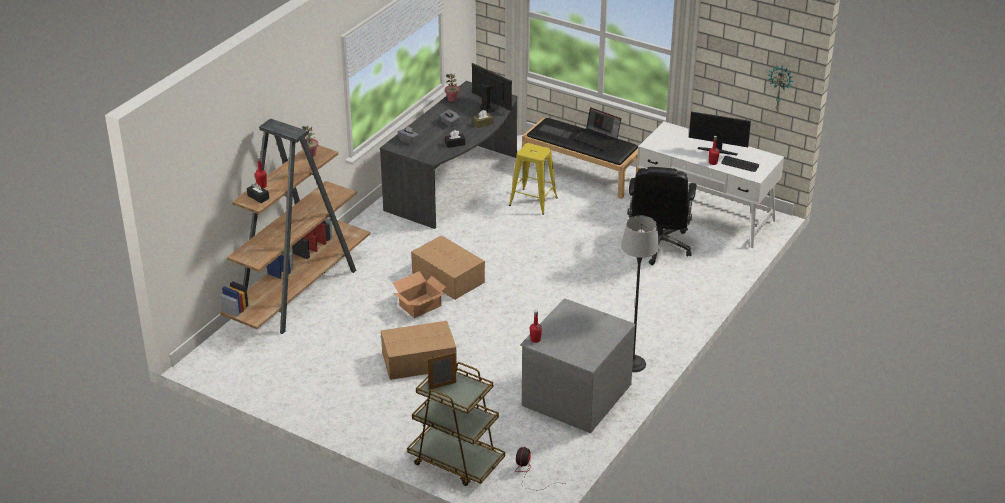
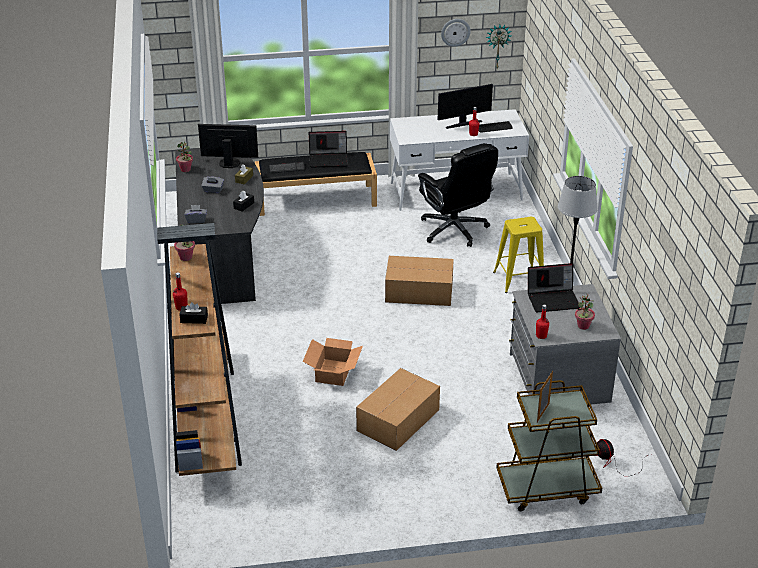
camera: 40 degrees left, 0 degrees up
(448, 277) = (323, 336): cardboard box -> cardboard box (418, 291)
(533, 201) = (309, 240): yellow stool -> yellow stool (519, 279)
(578, 349) = (583, 326): none -> potted plant
(585, 319) = (553, 299): none -> laptop
(739, 59) = (455, 32): none -> wall clock

